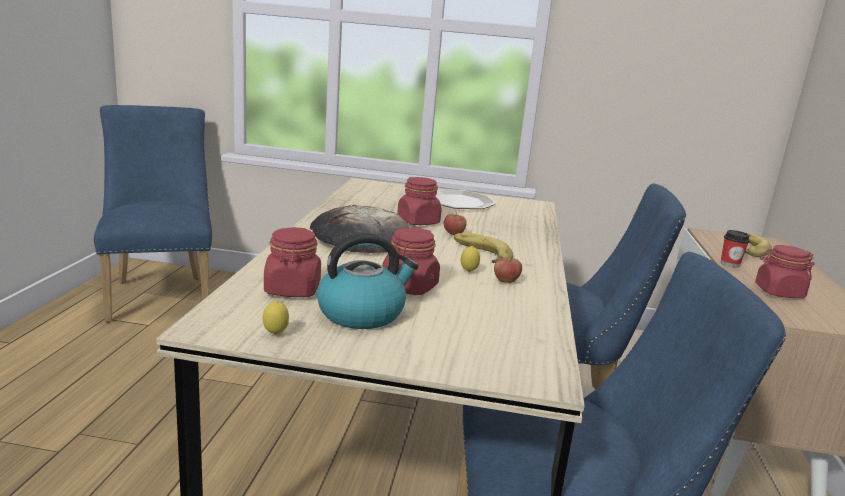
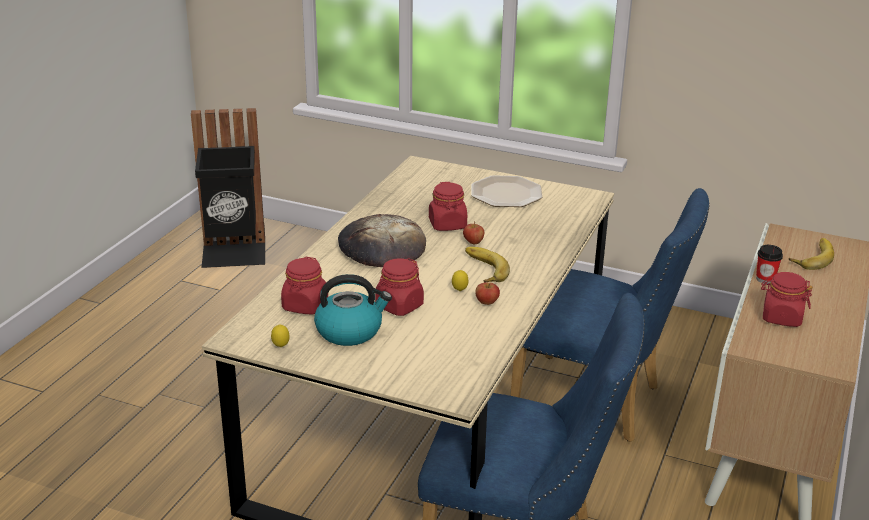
camera: 15 degrees right, 10 degrees up
(161, 295) = (234, 254): blue chair -> black trash can

